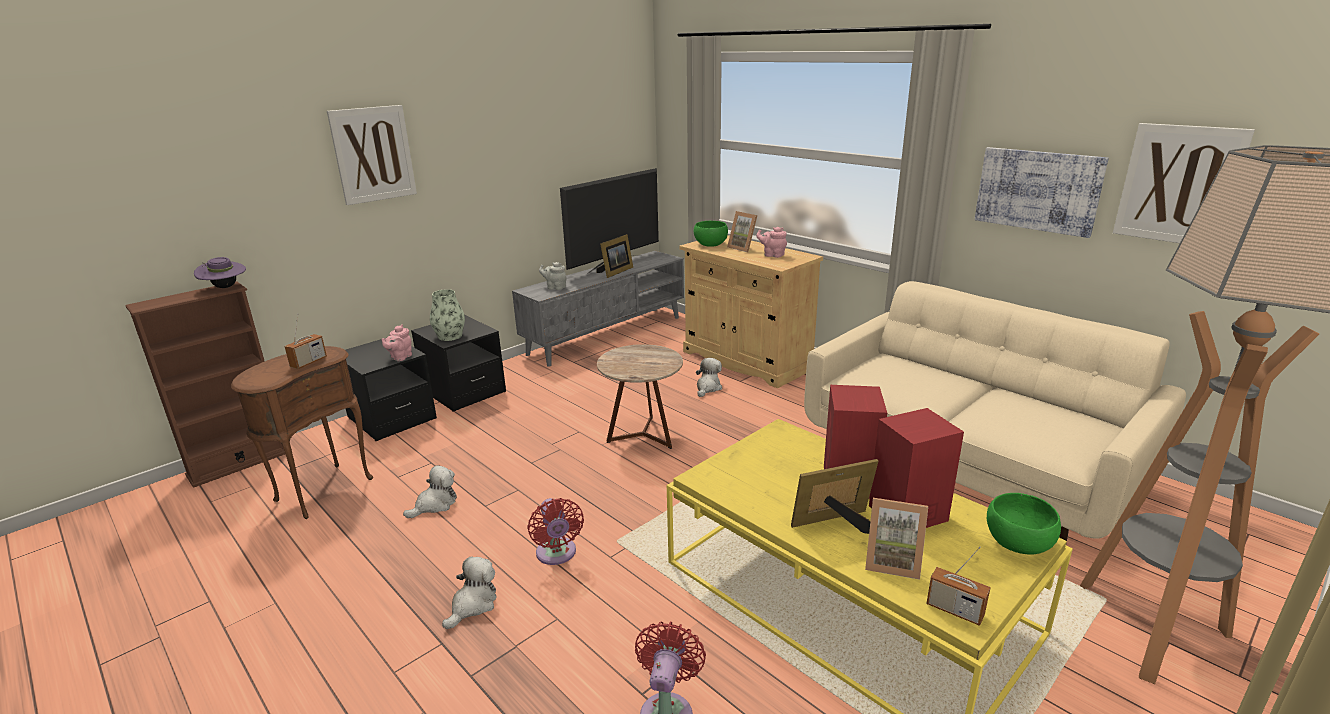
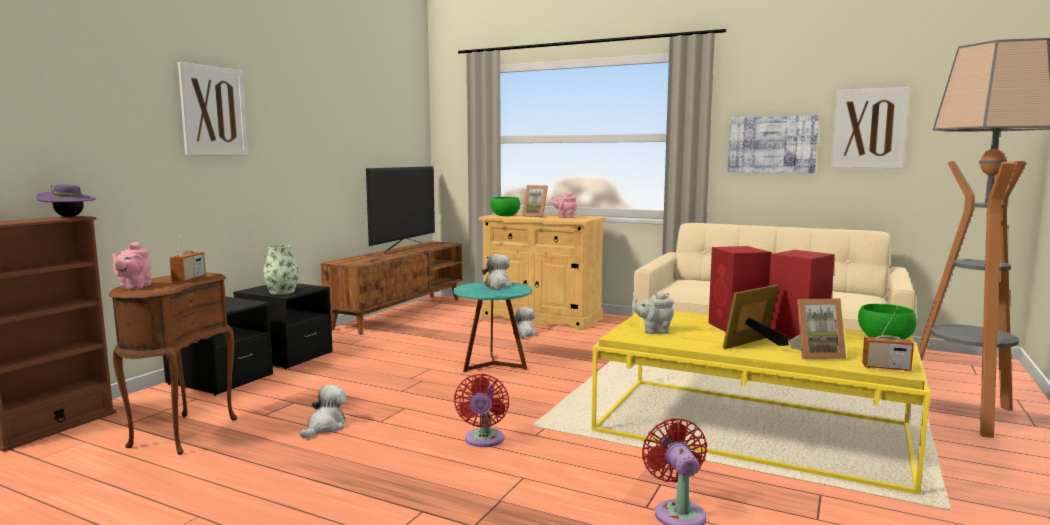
camera: 20 degrees left, 15 degrees down
(400, 357) = (242, 305): pink teapot -> pink teapot (134, 286)
(473, 604) = (430, 482): plush toy -> plush toy (497, 285)
(555, 287) = (362, 259): grey teapot -> grey teapot (654, 331)
(557, 554) = (483, 440): red fan -> red fan turned 45 degrees clockwise
(606, 335) = (400, 313): grey tv stand -> brown tv stand
(615, 272) = (409, 251): picture frame -> none
(642, 435) = (493, 365): brown side table -> turquoise side table

